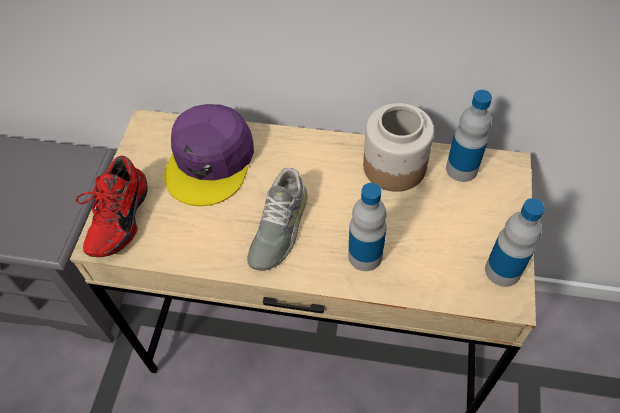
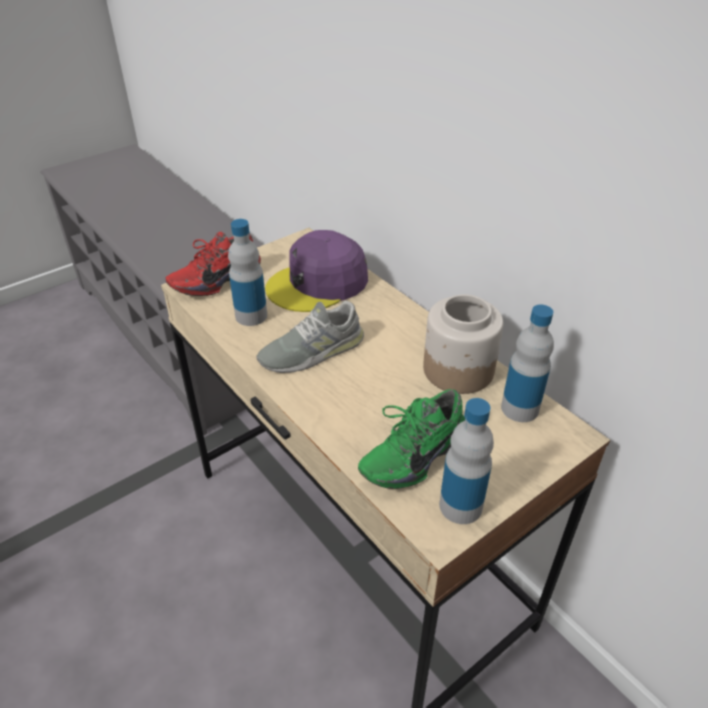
camera: 40 degrees right, 15 degrees down
(365, 256) = (353, 412): bottle -> bottle (251, 316)
(436, 258) = (410, 455): none -> green shoe

